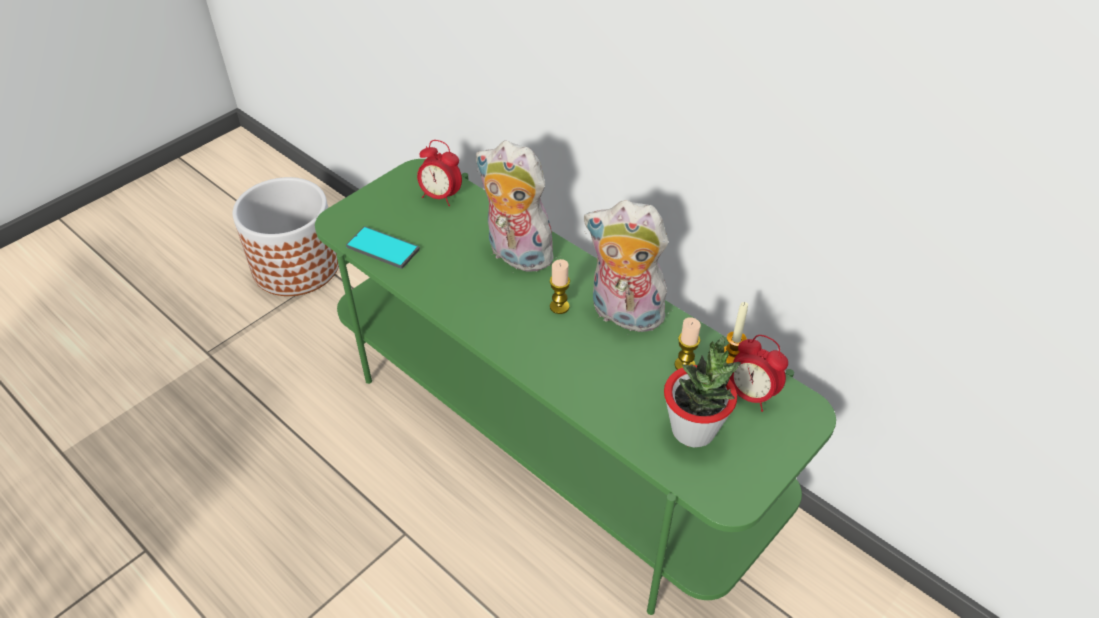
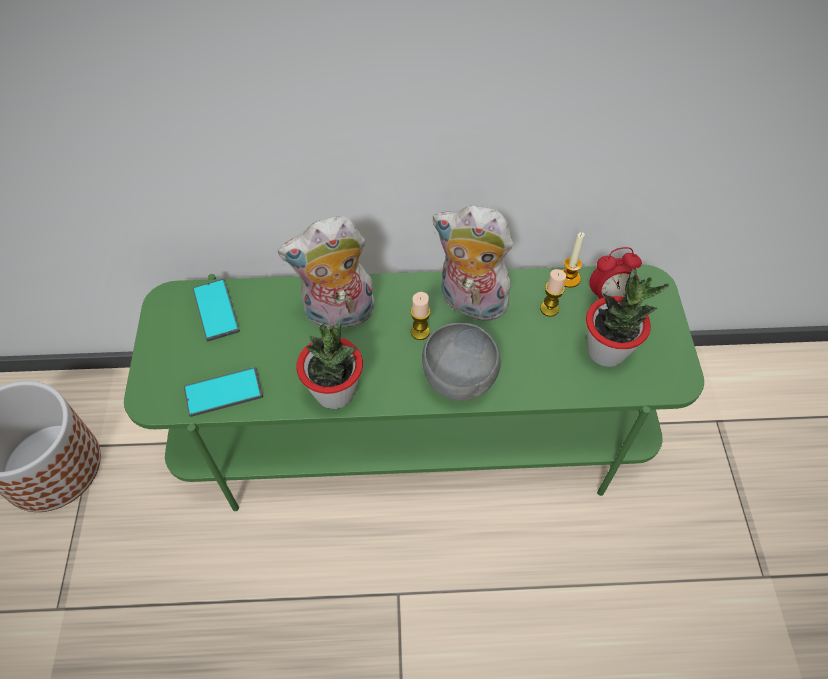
camera: 45 degrees left, 10 degrees up
(441, 197) = (216, 310): alarm clock -> phone
(450, 300) = (335, 392): none -> potted plant
(547, 357) = (459, 378): none -> grey bowl
(623, 315) = (469, 303): plush toy -> plush toy turned 45 degrees clockwise

